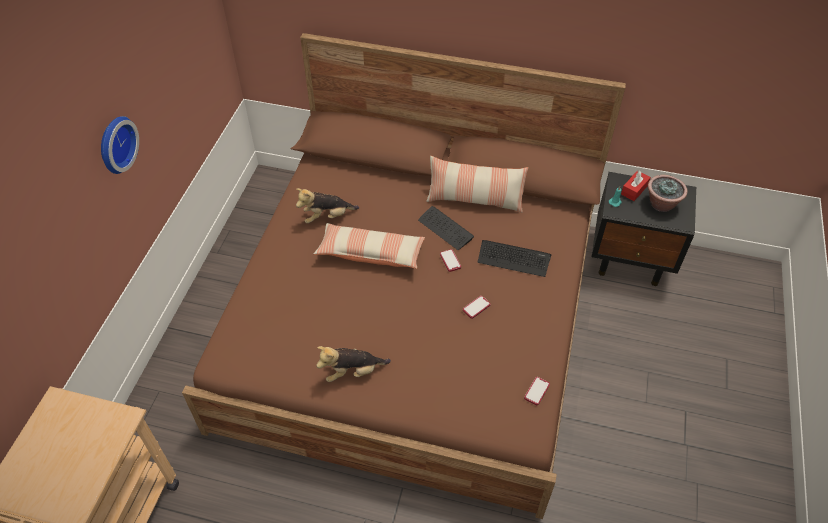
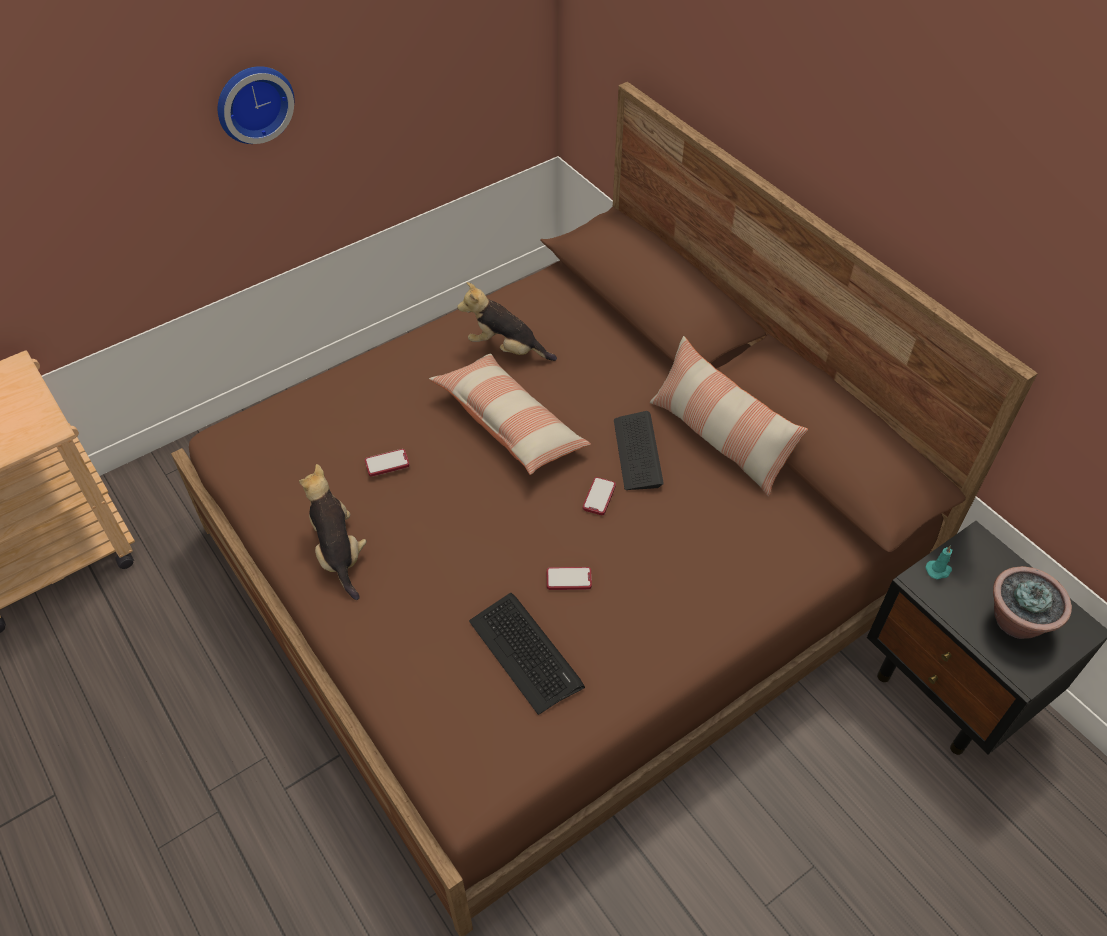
camera: 40 degrees right, 0 degrees up
(353, 372) = (339, 552): plush toy -> plush toy turned 45 degrees clockwise
(513, 258) = (689, 549): keyboard -> keyboard (526, 652)
(536, 391) = (530, 746): phone -> phone (387, 463)
(634, 190) = (991, 572): red tissue box -> none

